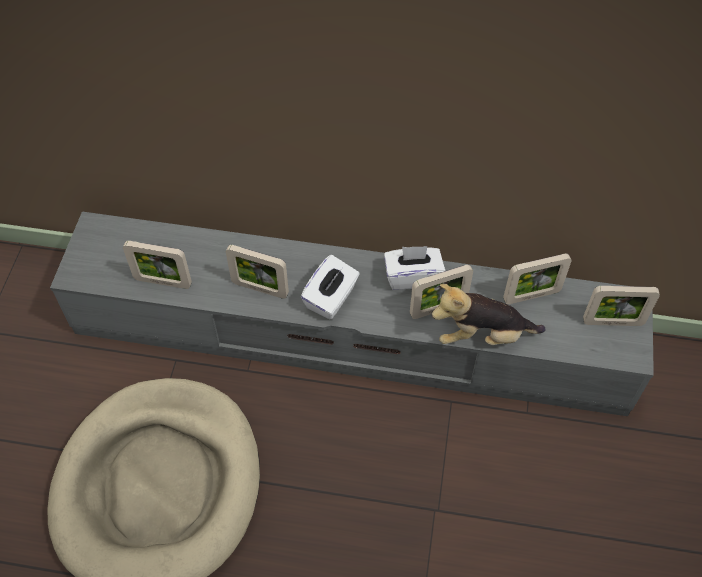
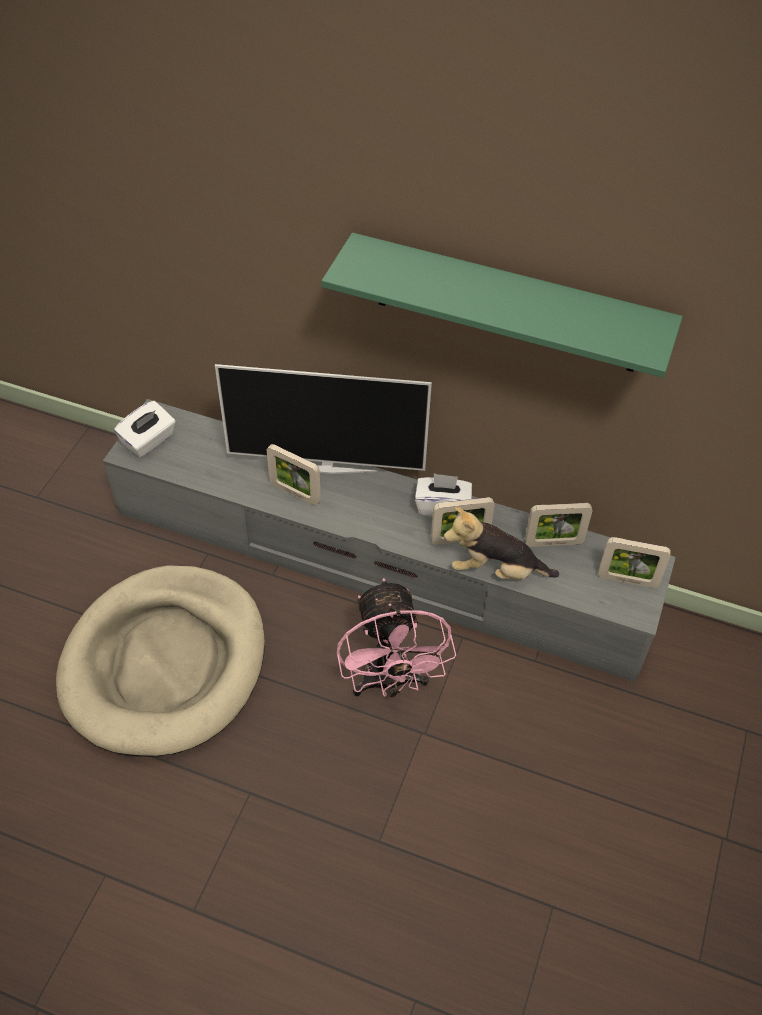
camera: 10 degrees right, 5 degrees down
(163, 282) = (206, 472): picture frame -> none
(286, 253) = (327, 466): none -> television
(331, 298) = (359, 513): white tissue box -> white tissue box (148, 441)
(391, 463) = (389, 683): none -> pink fan
(475, 66) = (507, 304): none -> green shelf

